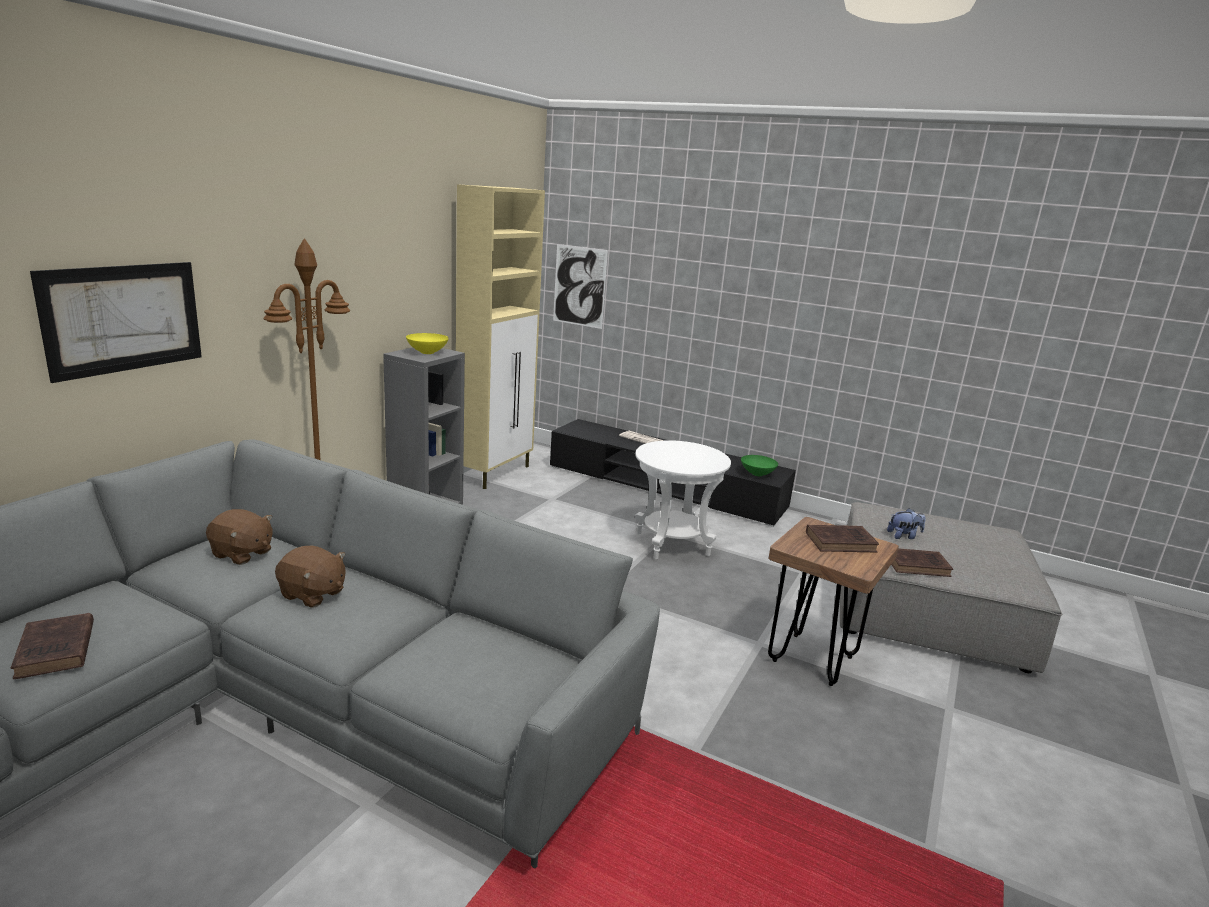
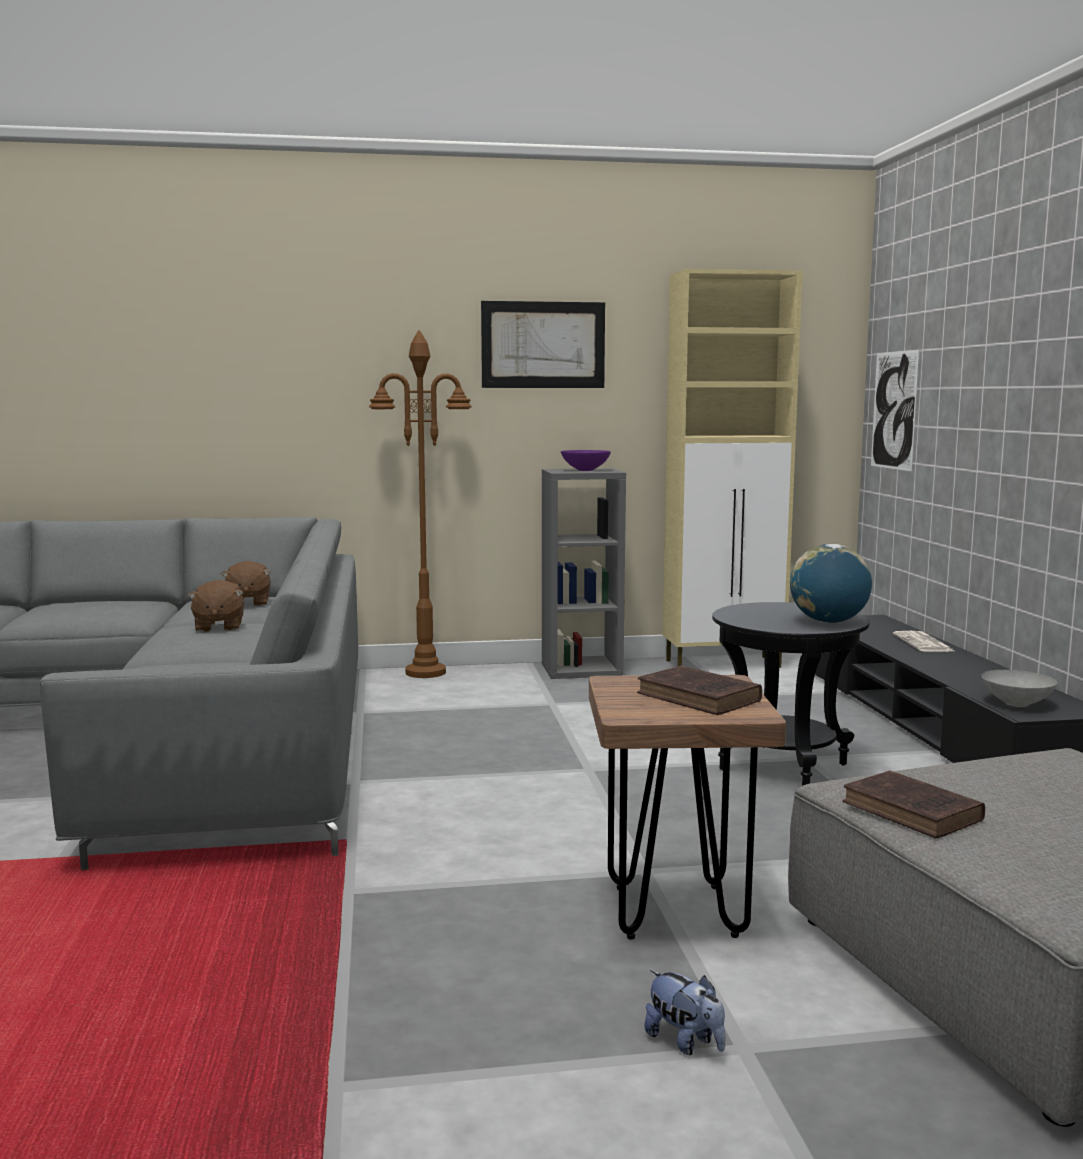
camera: 55 degrees right, 10 degrees down
(55, 651) = (58, 612): brown book -> none
(124, 318) = (247, 395): picture -> picture (543, 345)
(428, 352) = (585, 470): yellow bowl -> purple bowl
(672, 544) = (783, 767): white side table -> black side table
(708, 455) = (828, 622): none -> globe
(757, 474) = (1015, 703): green bowl -> grey bowl
(904, 536) = (1013, 789): plush toy -> plush toy (685, 1042)

